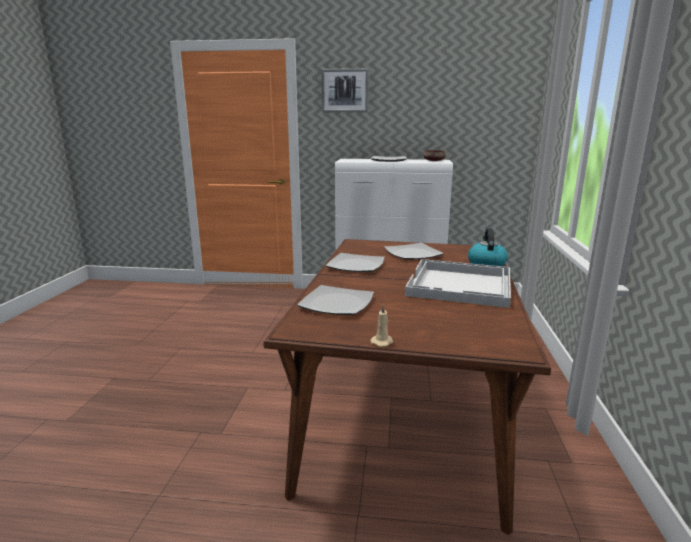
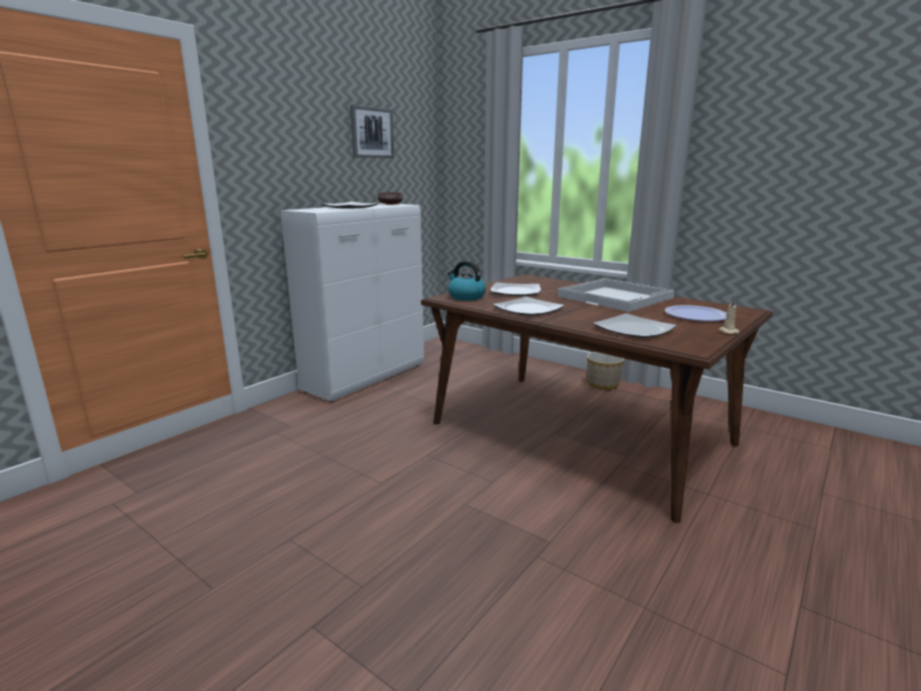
camera: 60 degrees left, 0 degrees up
(345, 90) = (271, 115): picture -> picture (371, 133)
(437, 323) = (696, 315): none -> plate
(486, 263) = (569, 283): kettle -> kettle (466, 297)
(544, 401) = (603, 384): none -> planter

